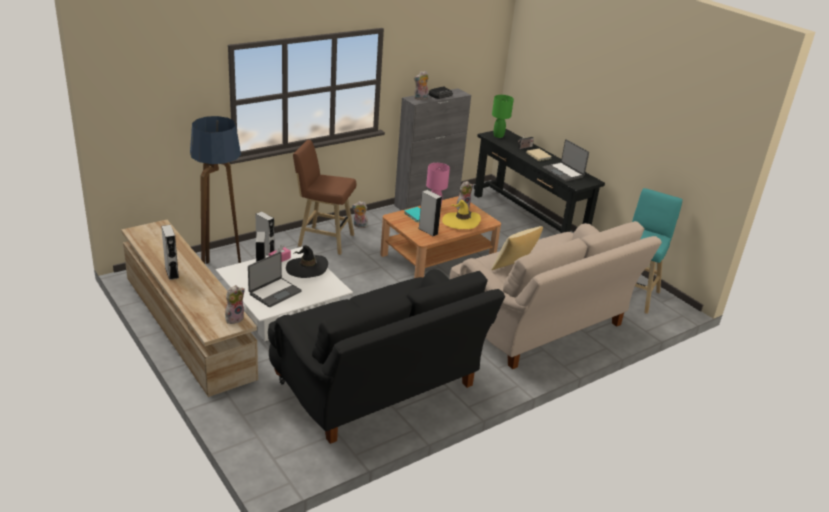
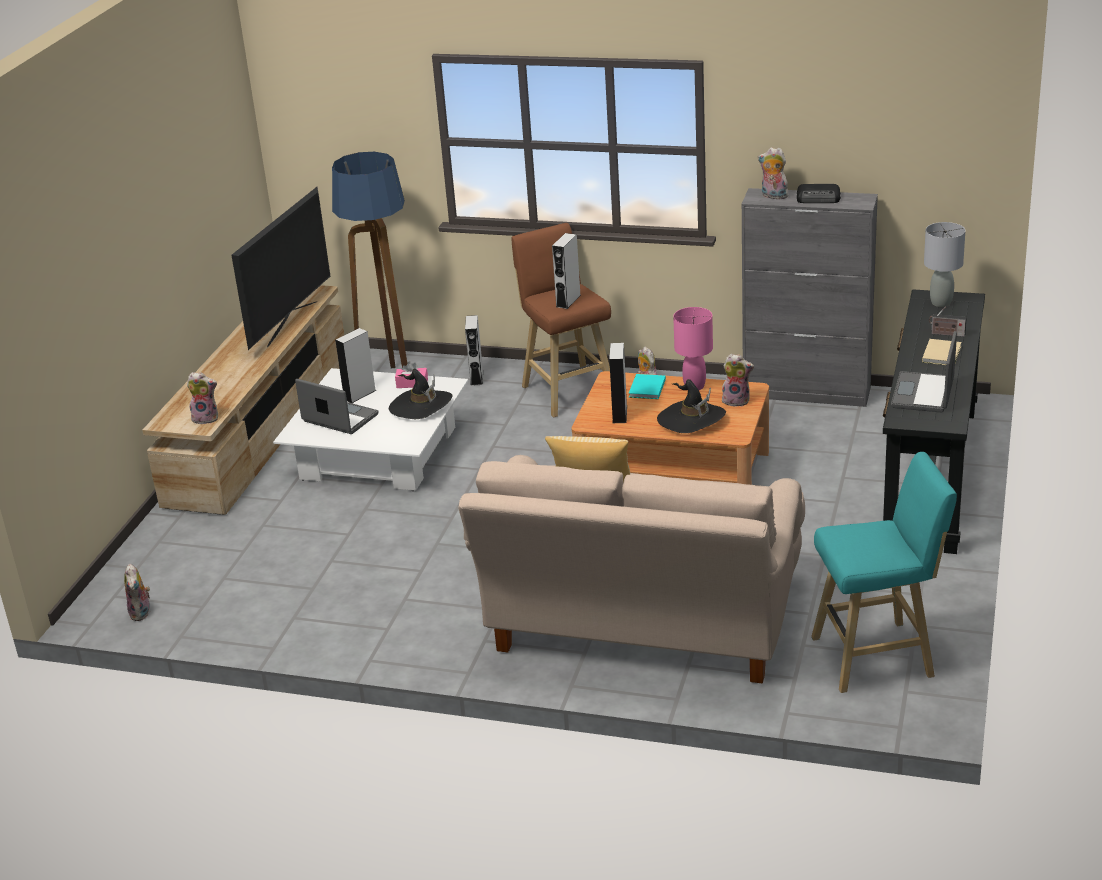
camera: 55 degrees right, 0 degrees up
(171, 272) = (238, 347): grey speaker -> grey speaker (568, 301)
(179, 248) = (291, 323): none -> television
(274, 292) = (339, 419): laptop -> laptop turned 150 degrees counterclockwise
(309, 457) = (142, 613): none -> plush toy
(379, 387) = (320, 586): black sofa -> none
(461, 222) = (691, 419): yellow hat -> black hat
(498, 136) = (941, 303): green table lamp -> grey table lamp

